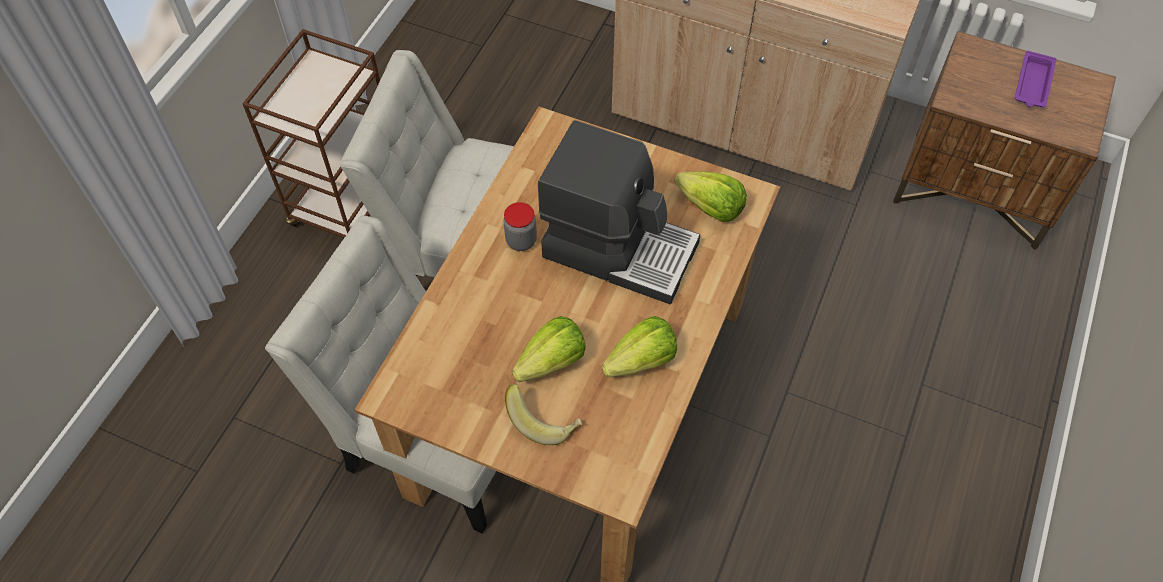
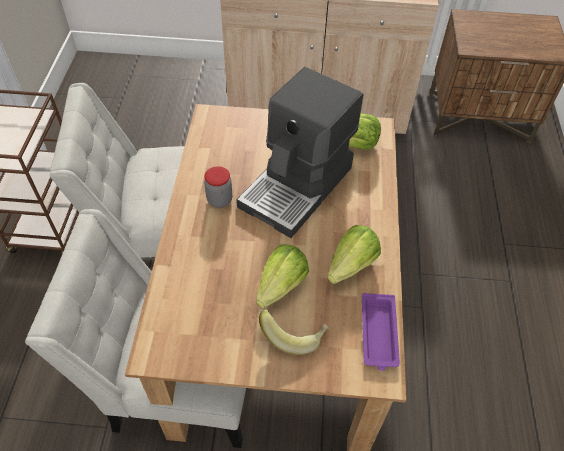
camera: 20 degrees left, 5 degrees down
(619, 248) = (298, 187): coffee machine -> coffee machine turned 120 degrees clockwise
(1033, 84) = (512, 29): purple tray -> purple tray (378, 334)

